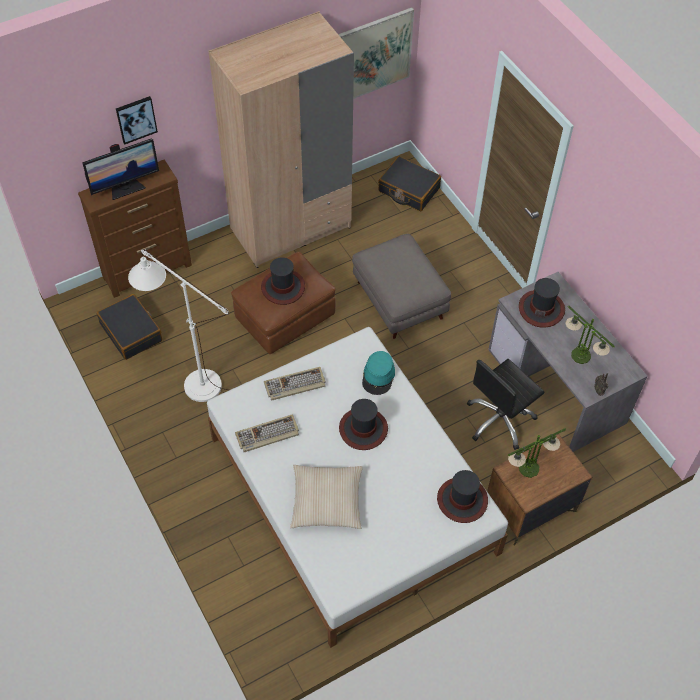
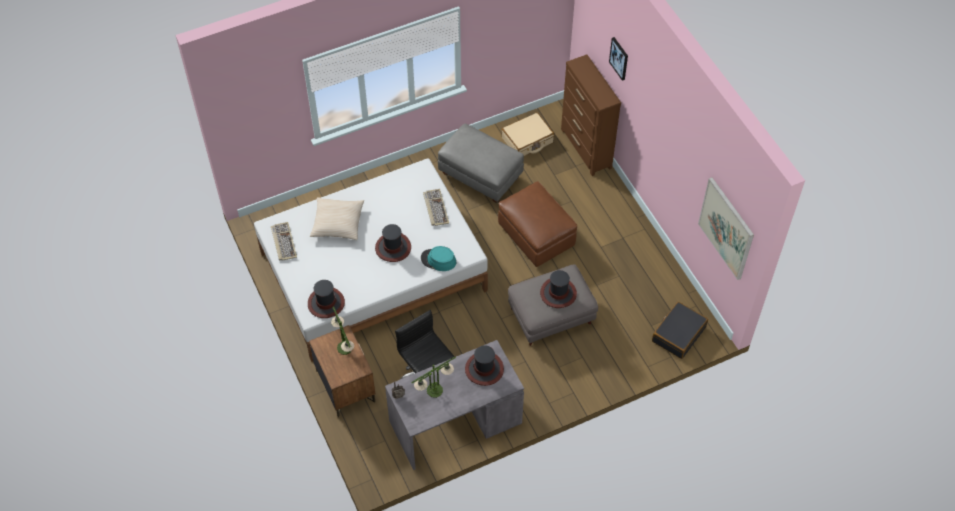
camera: 95 degrees right, 0 degrees up
(126, 188) = (590, 80): monitor -> none
(131, 332) = (527, 140): black suitcase -> beige suitcase
(193, 381) = (480, 178): white floor lamp -> grey ottoman
(267, 435) = (395, 191): keyboard -> keyboard (283, 242)
(283, 287) = (536, 211): hat -> hat (558, 293)
(290, 228) = (632, 243): beige wardrobe -> none

